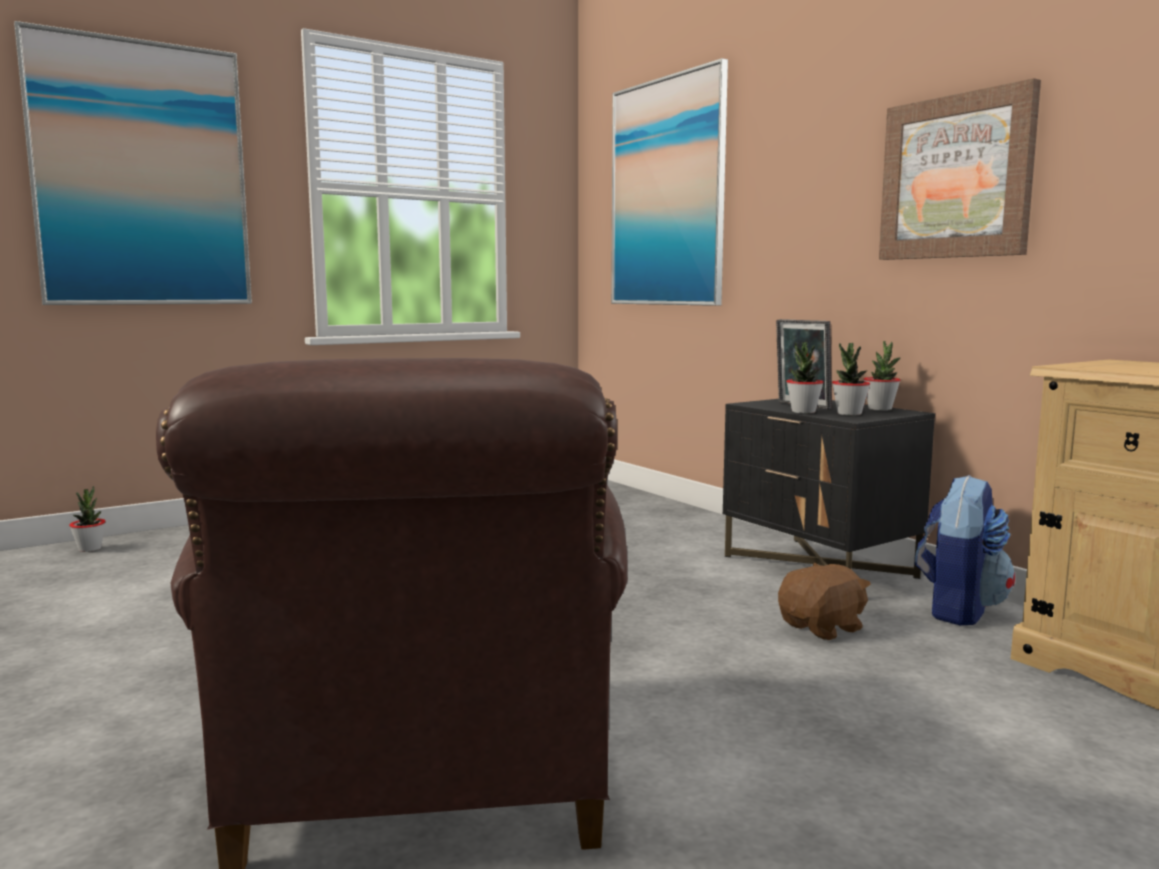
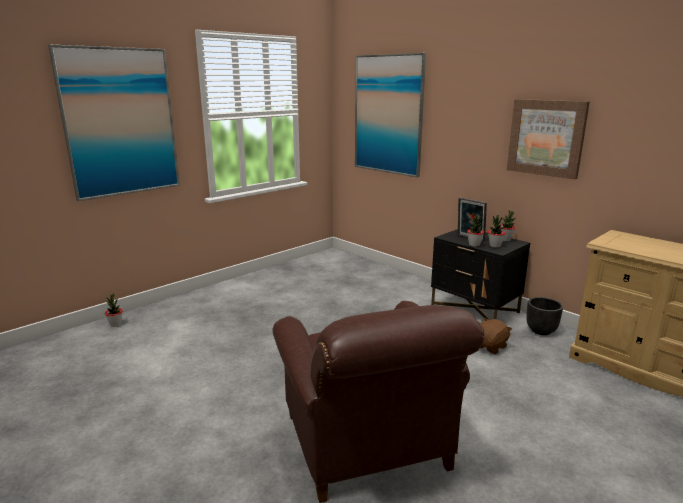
camera: 10 degrees left, 10 degrees up
(958, 609) = (540, 330): backpack -> black planter

